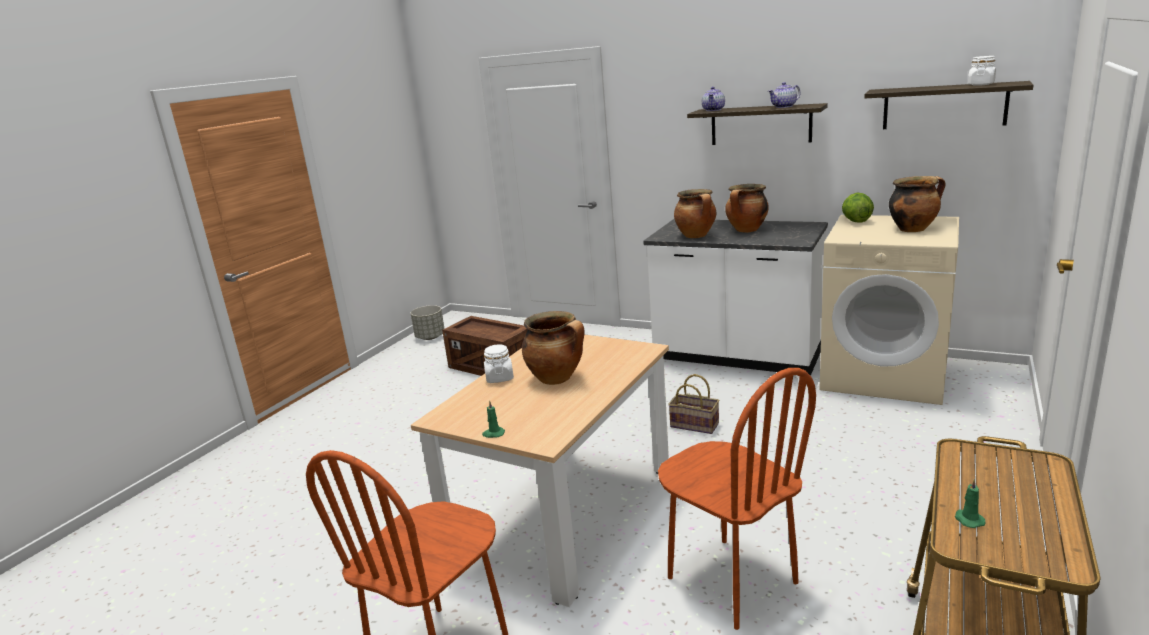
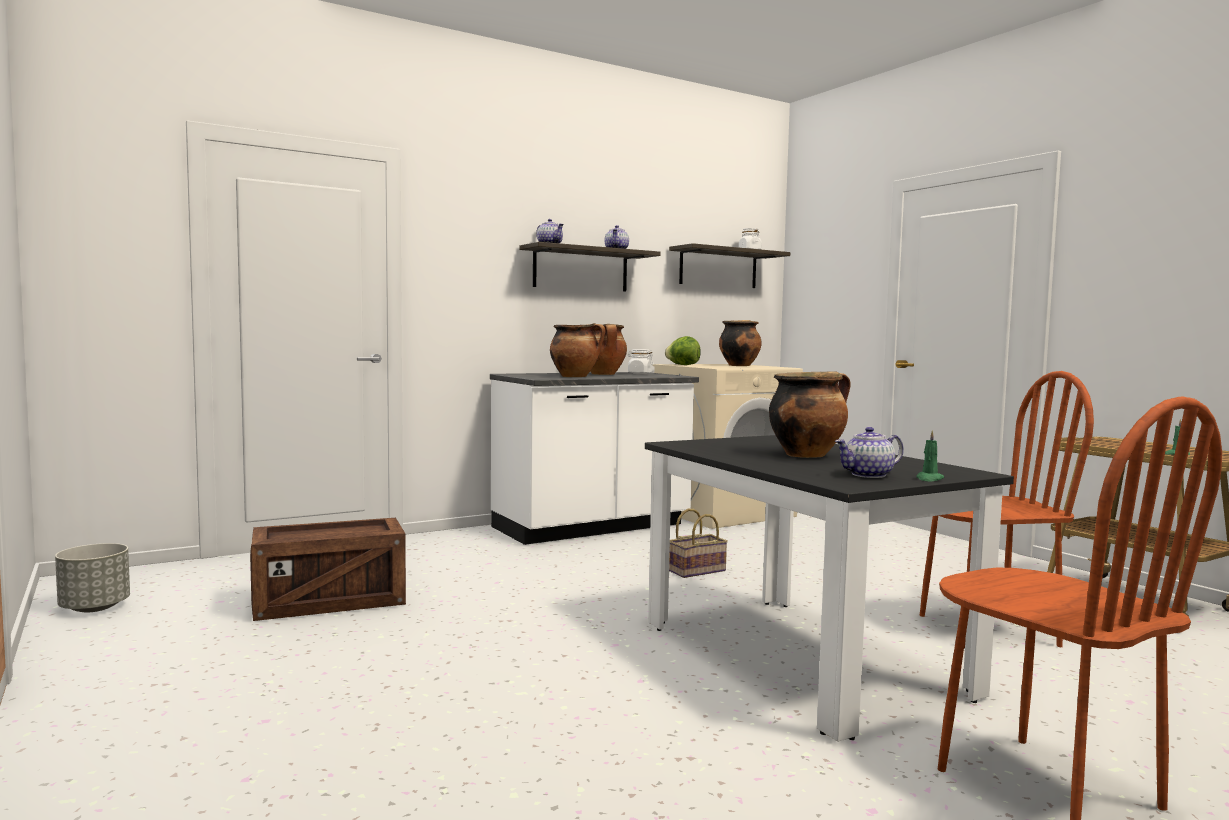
camera: 60 degrees left, 15 degrees down
(487, 414) = (868, 475): none -> teapot
(499, 378) = (762, 463): white jar -> white jar (639, 373)
(565, 516) = (800, 658): beige dining table -> black dining table

